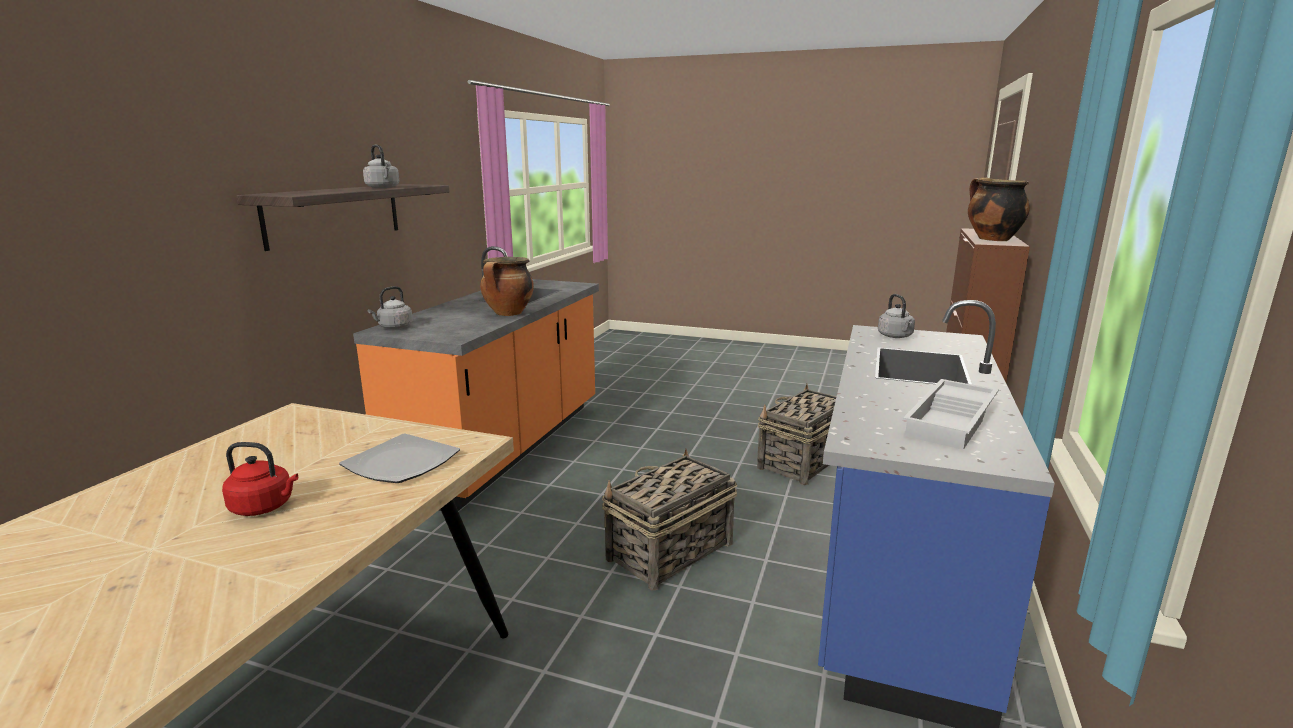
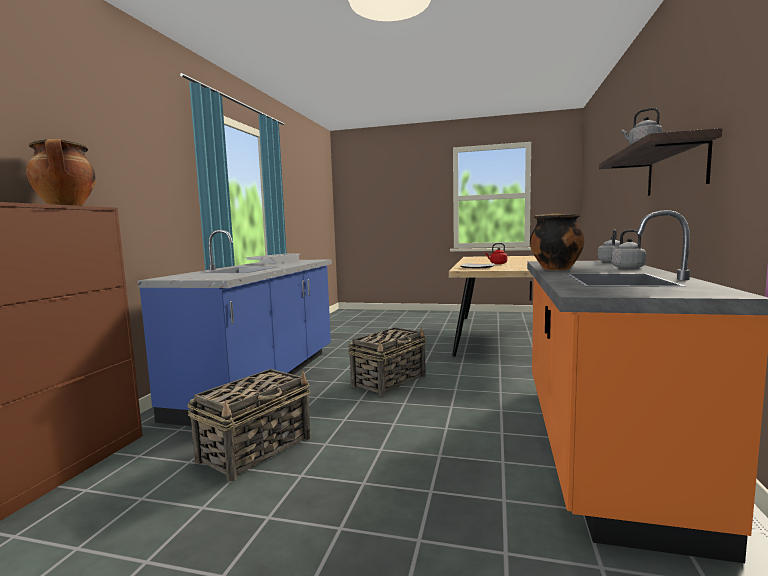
camera: 175 degrees right, 10 degrees down
(896, 336) = (214, 276): grey kettle -> grey kettle (626, 267)

